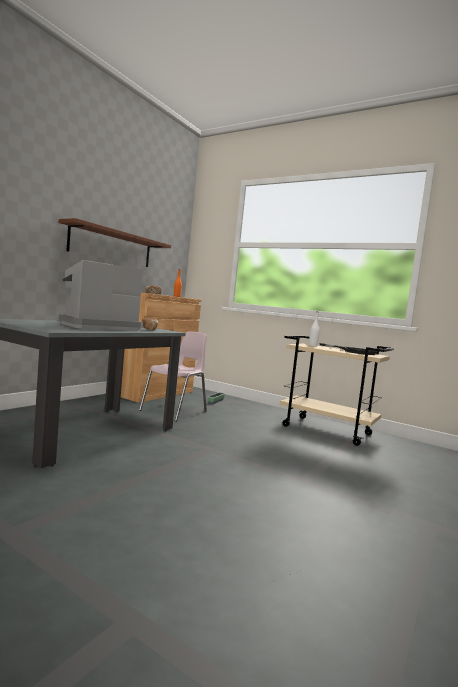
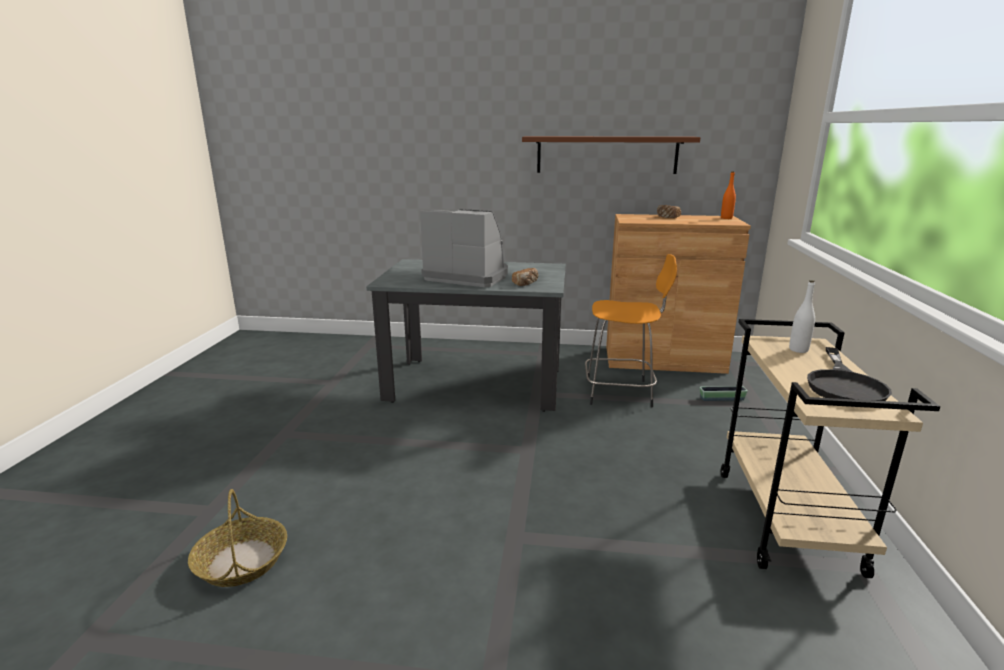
camera: 65 degrees right, 15 degrees up
(175, 411) = (621, 392): pink chair -> orange stool
(259, 605) = (241, 561): none -> basket

